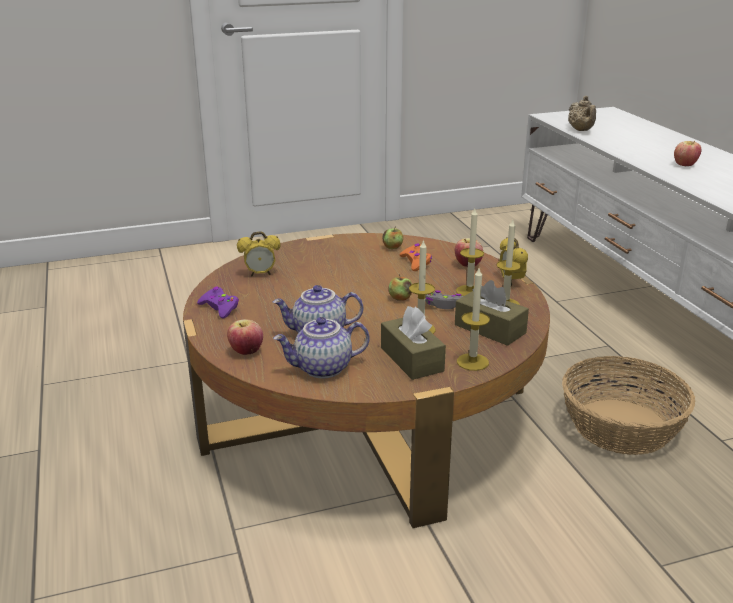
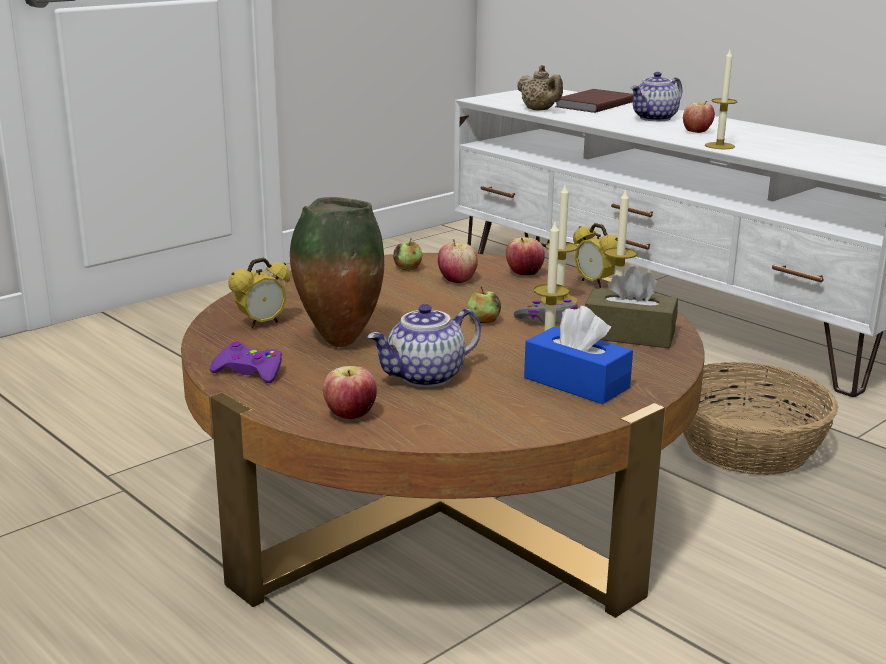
camera: 25 degrees left, 5 degrees down
(292, 296) = (338, 341): none -> vase
(323, 369) = (478, 415): teapot -> teapot (655, 118)
(411, 359) = (576, 383): brown tissue box -> blue tissue box
(416, 262) = (457, 280): orange game controller -> apple
(472, 362) = (650, 372): candle -> candle (719, 146)
(631, 129) = (592, 104): none -> brown book

